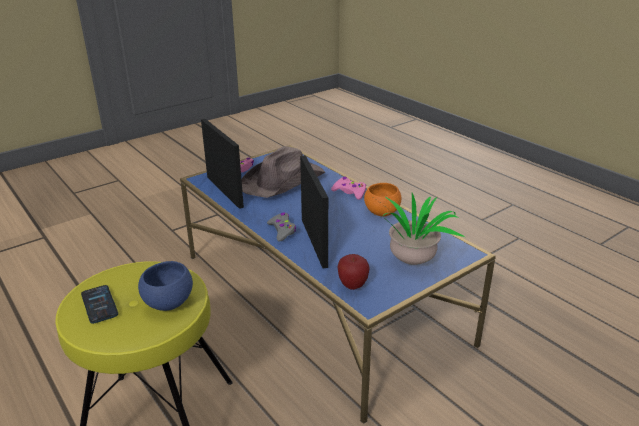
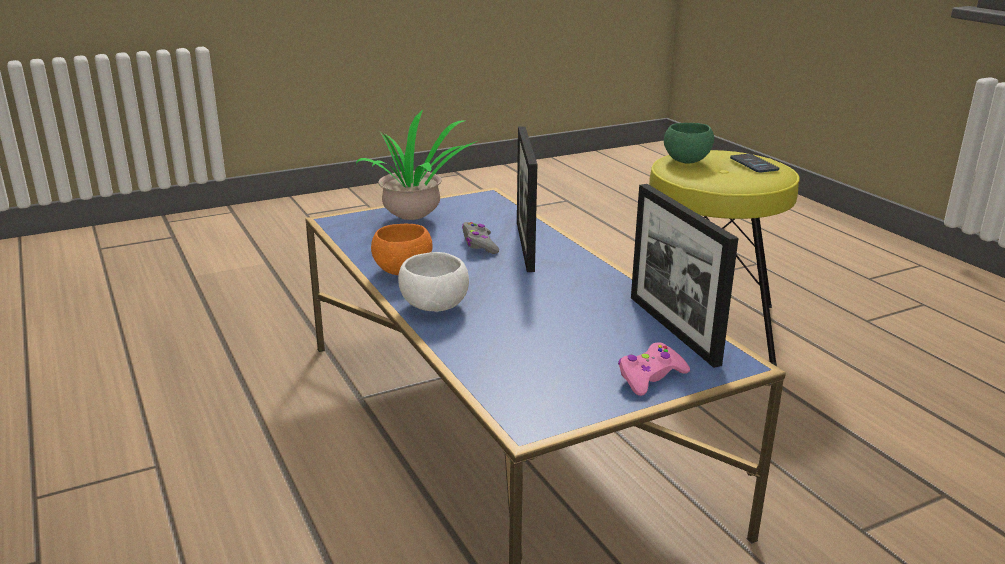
camera: 170 degrees left, 5 degrees down
(169, 303) = (686, 161): blue bowl -> green bowl
(282, 230) = (567, 261): grey game controller -> grey game controller (479, 244)
(283, 181) = (552, 339): brown hat -> none
(349, 192) = (432, 306): pink game controller -> white bowl
(352, 285) = (495, 208): apple -> none

